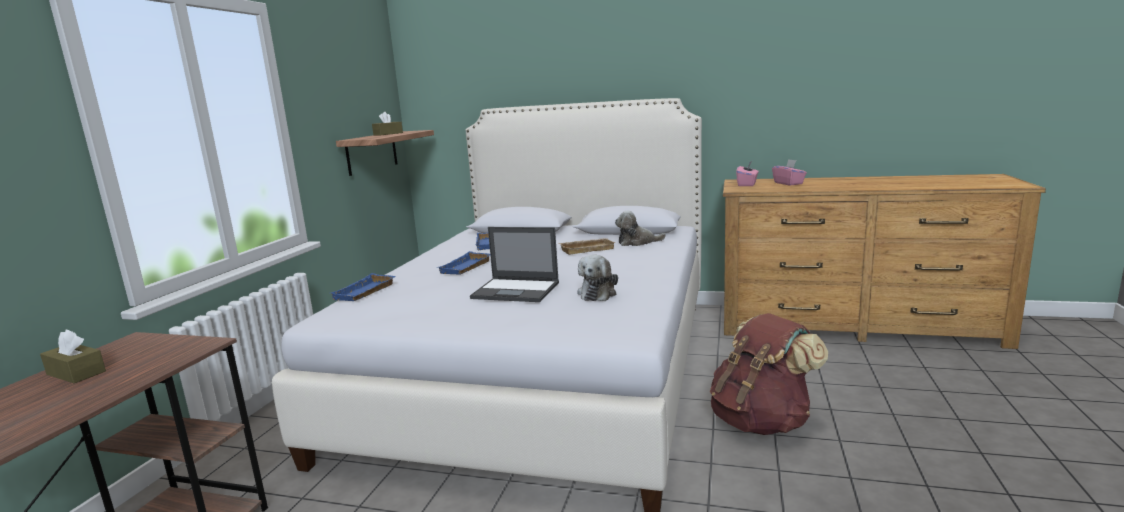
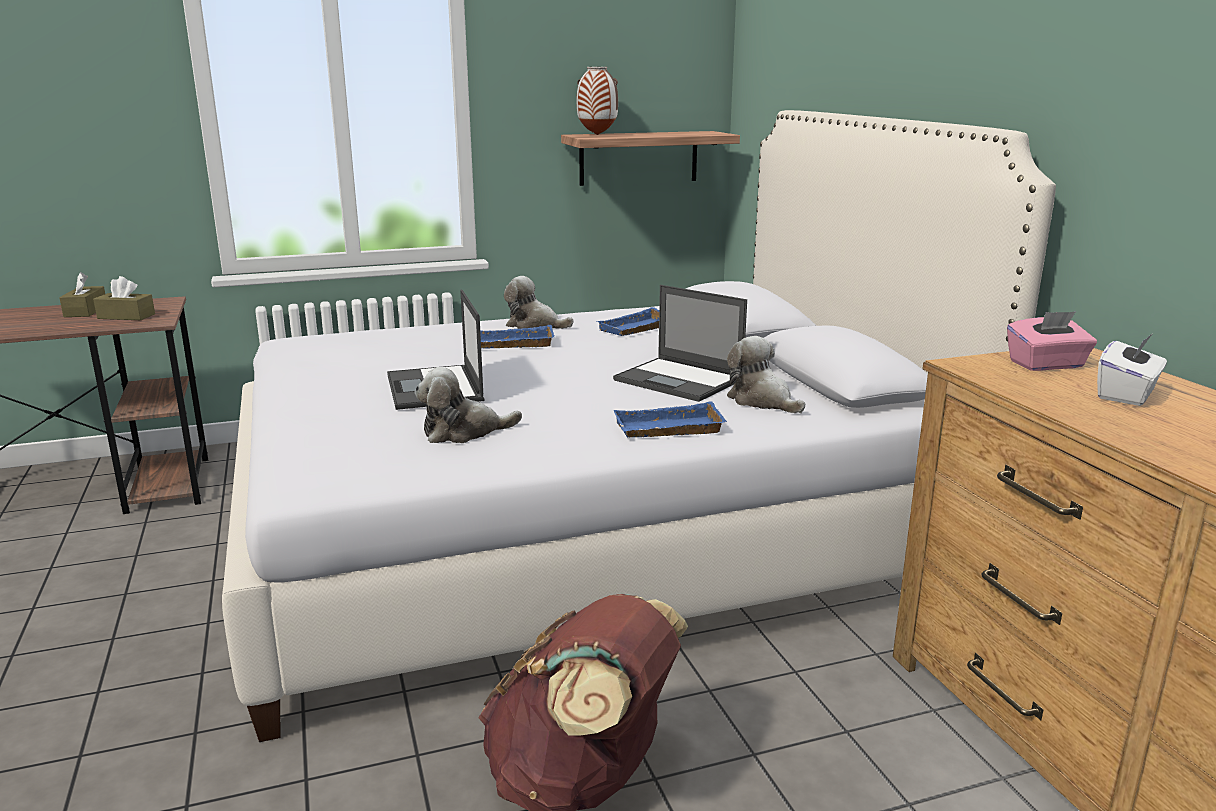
camera: 55 degrees right, 5 degrees up
(363, 138) = (596, 135): none -> vase
(365, 292) = (381, 331): blue tray -> blue tray (667, 430)
(388, 134) = (659, 133): brown tissue box -> brown tissue box (126, 316)
(436, 260) = (534, 325): none -> plush toy
(587, 249) = (680, 380): beige tray -> laptop
(788, 183) = (1126, 395): pink tissue box -> white tissue box

